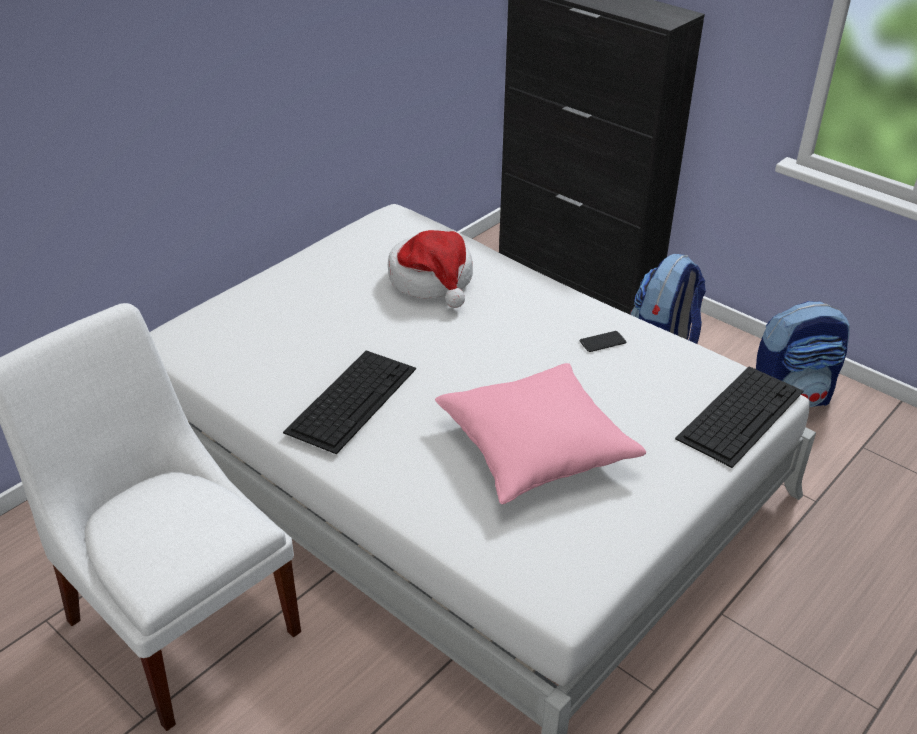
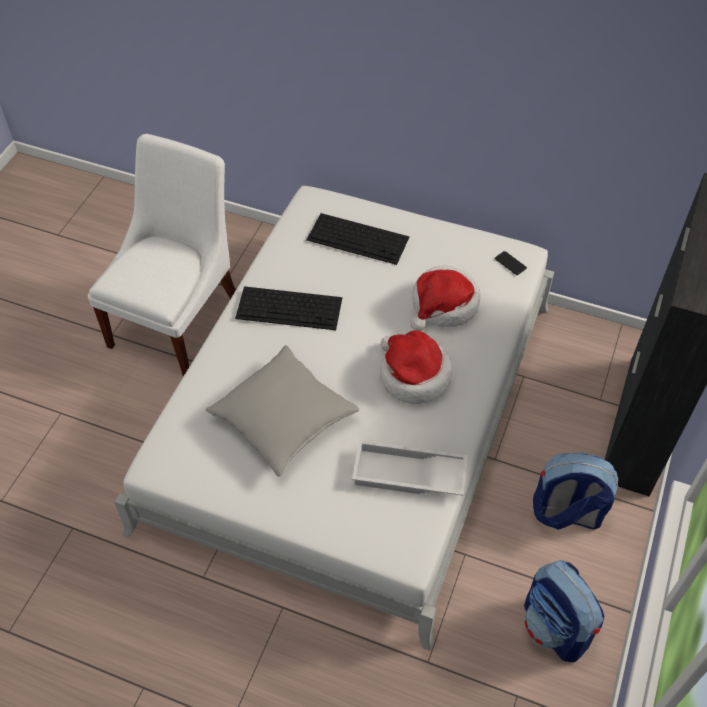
camera: 70 degrees right, 15 degrees up
(520, 328) = (413, 375): none -> hat
(535, 448) = (283, 419): pink pillow -> grey pillow
(602, 342) = (424, 431): phone -> phone (510, 263)
(659, 368) = (408, 475): none -> white tray
(741, 413) = (375, 539): keyboard -> keyboard (359, 238)

